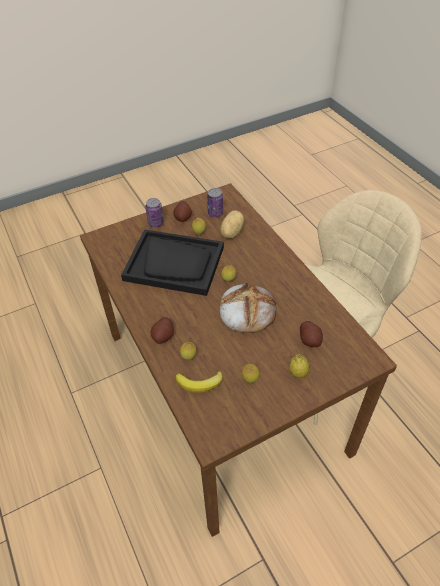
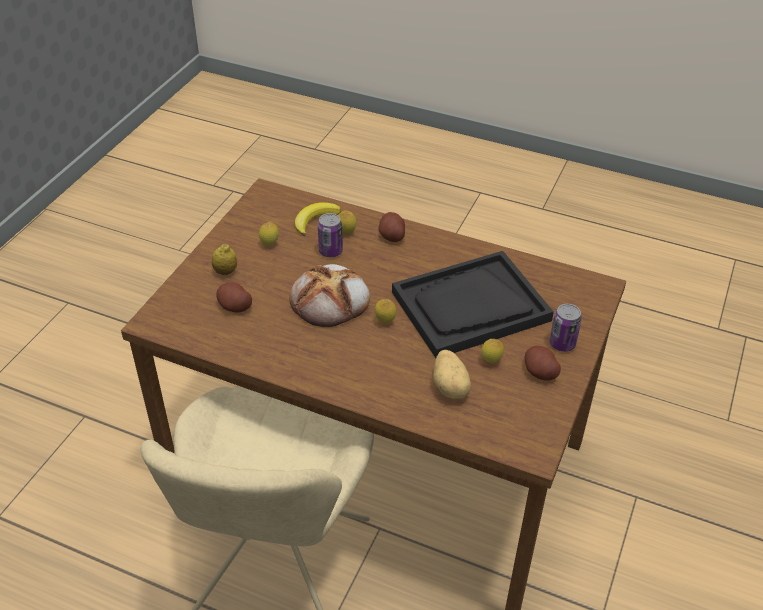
camera: 140 degrees right, 5 degrees down
(215, 213) = (506, 405): can -> can (330, 251)

